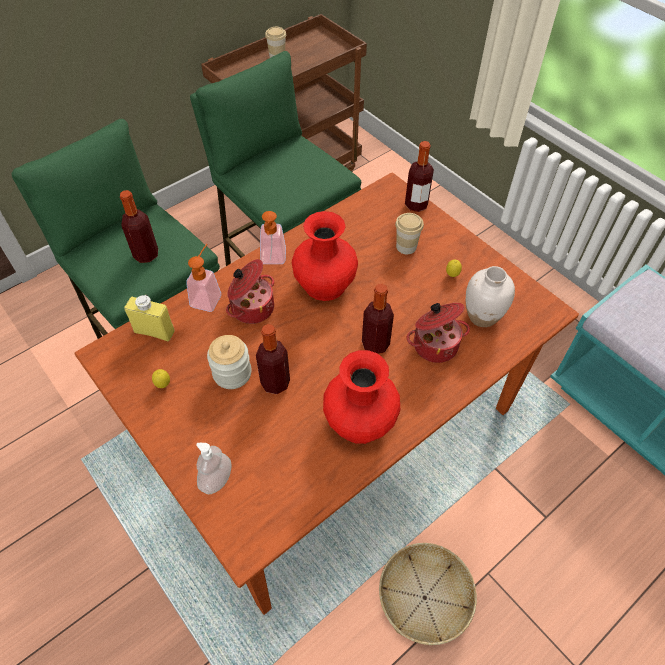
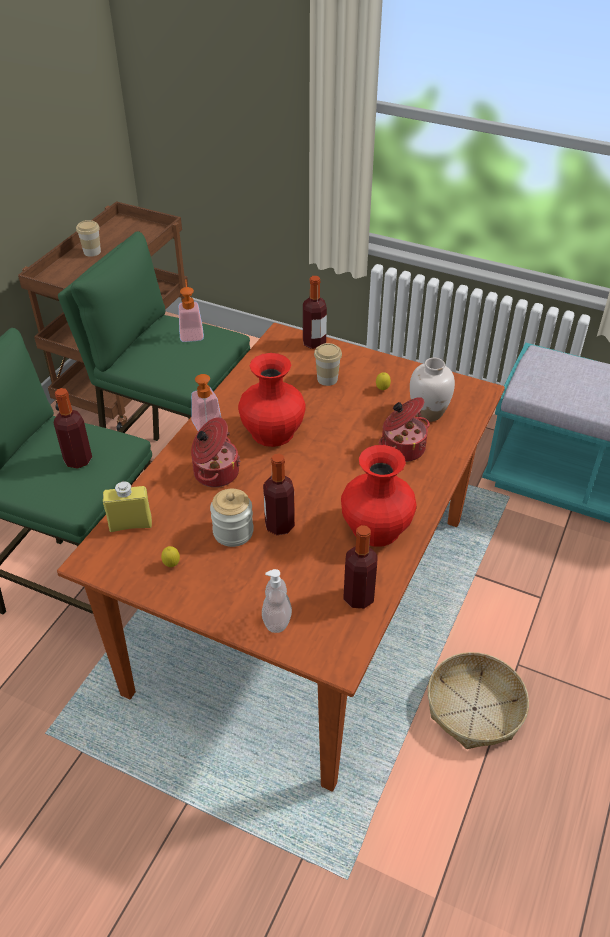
camera: 25 degrees left, 10 degrees down
(208, 296) = (165, 477): soap dispenser -> soap dispenser (191, 332)
(375, 344) = (350, 464): bottle -> bottle (358, 597)

